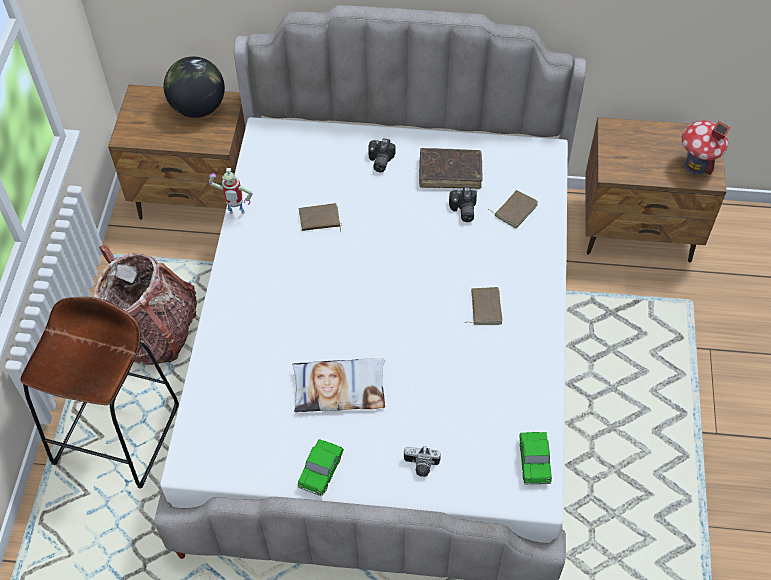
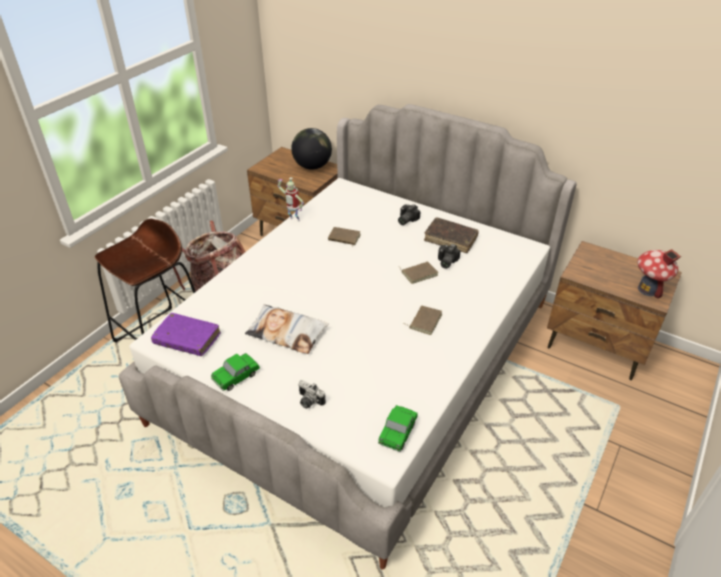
camera: 25 degrees right, 15 degrees down
(227, 447) = (187, 339): none -> purple book
(514, 210) = (484, 272): brown book -> brown book (419, 273)

